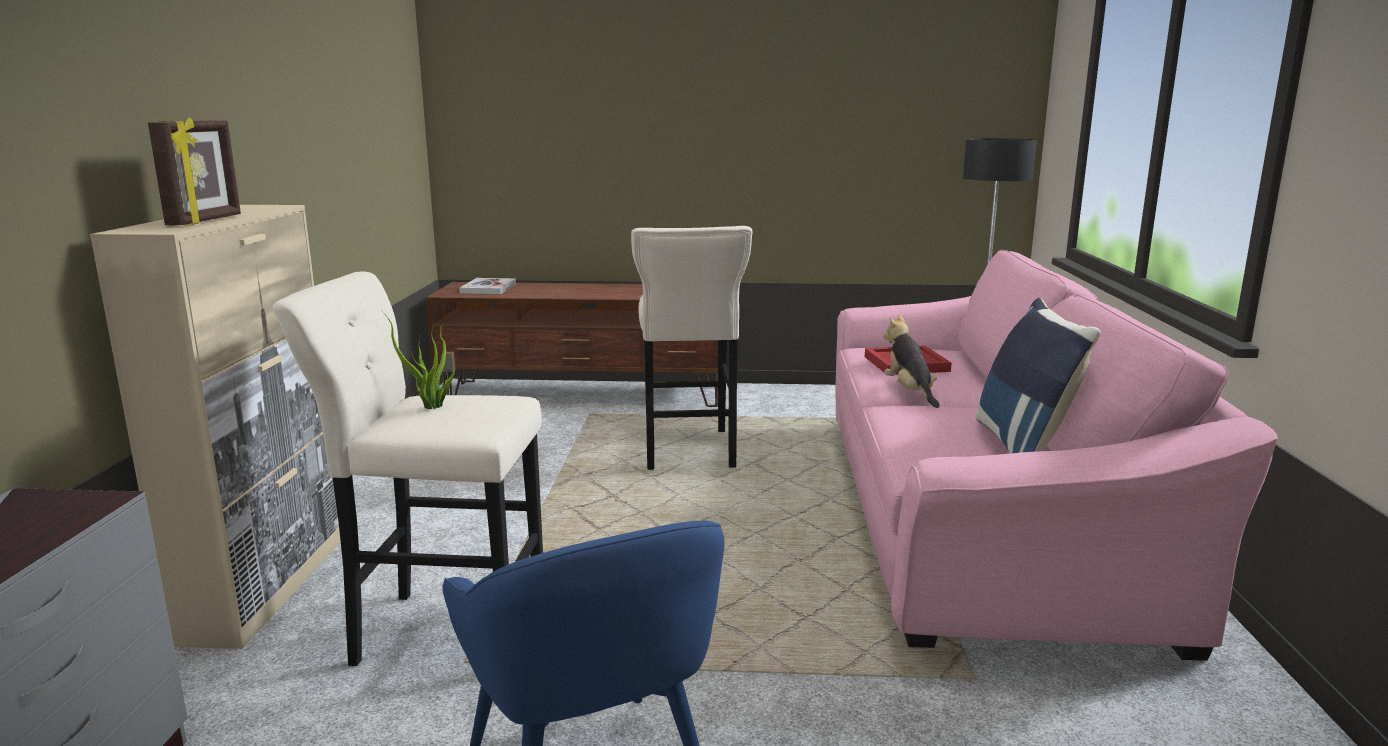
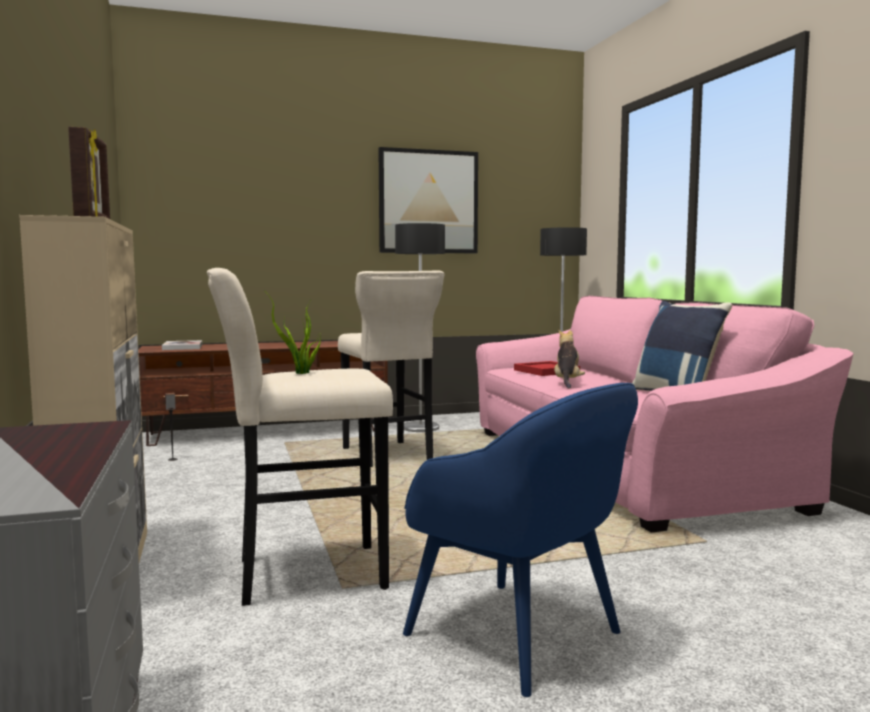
camera: 20 degrees left, 10 degrees down
(769, 407) = (420, 428): none -> floor lamp
(808, 98) = (428, 202): none -> picture
(909, 392) = (567, 382): plush toy -> plush toy turned 45 degrees clockwise

